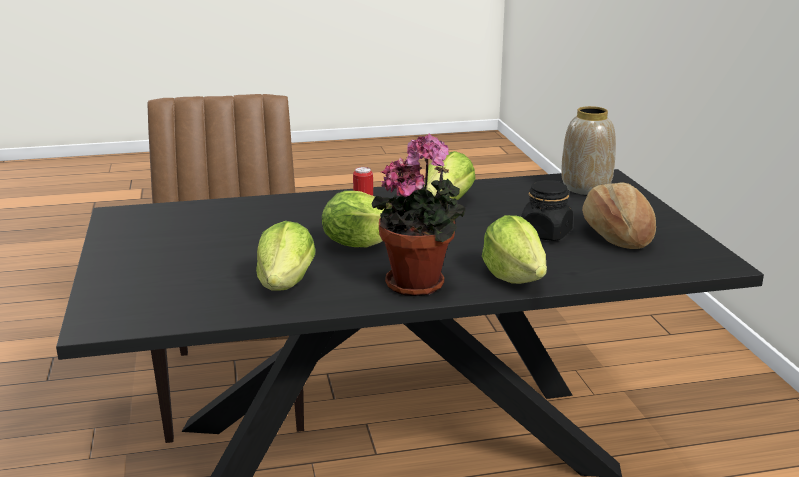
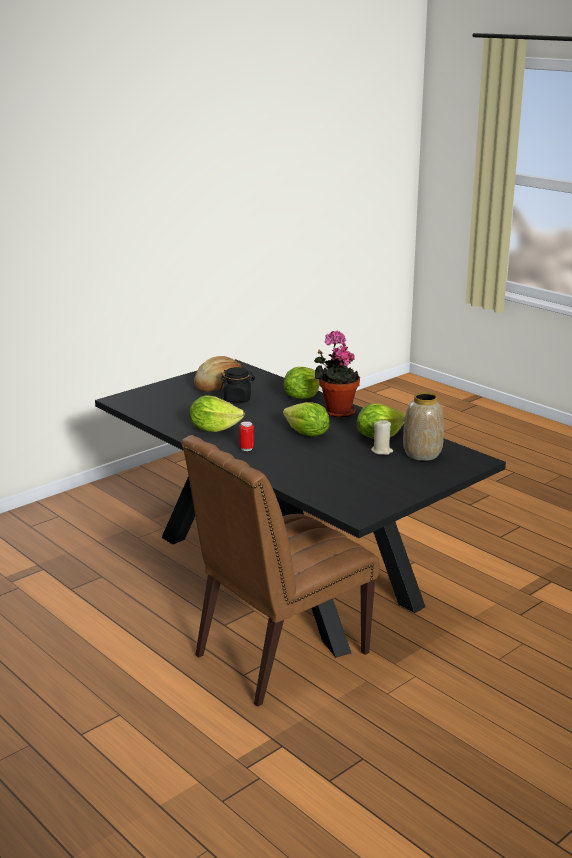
camera: 120 degrees left, 0 degrees up
(238, 271) = (381, 451): none -> beige candle
(585, 188) = (147, 401): vase -> vase (422, 454)

